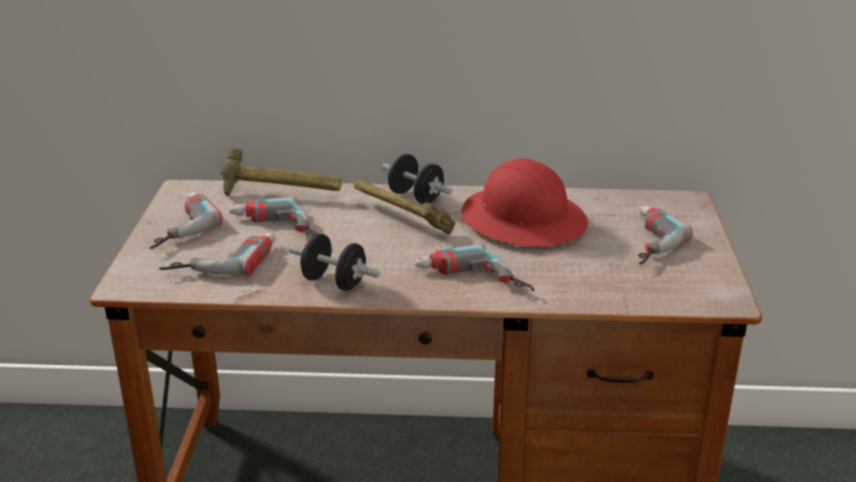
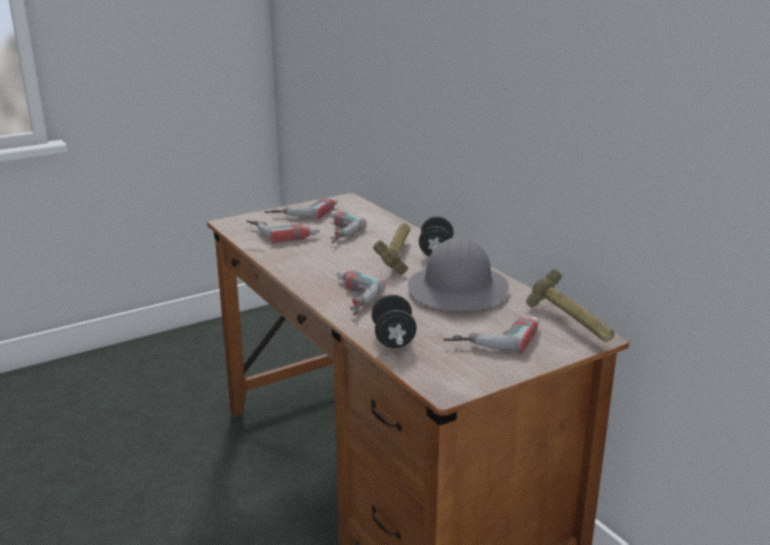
camera: 55 degrees right, 5 degrees down
(281, 194) = (378, 220): hammer -> hammer (569, 325)
(334, 282) = (295, 264): black dumbbell -> black dumbbell (393, 339)
(524, 220) = (458, 290): red hard hat -> grey hard hat

